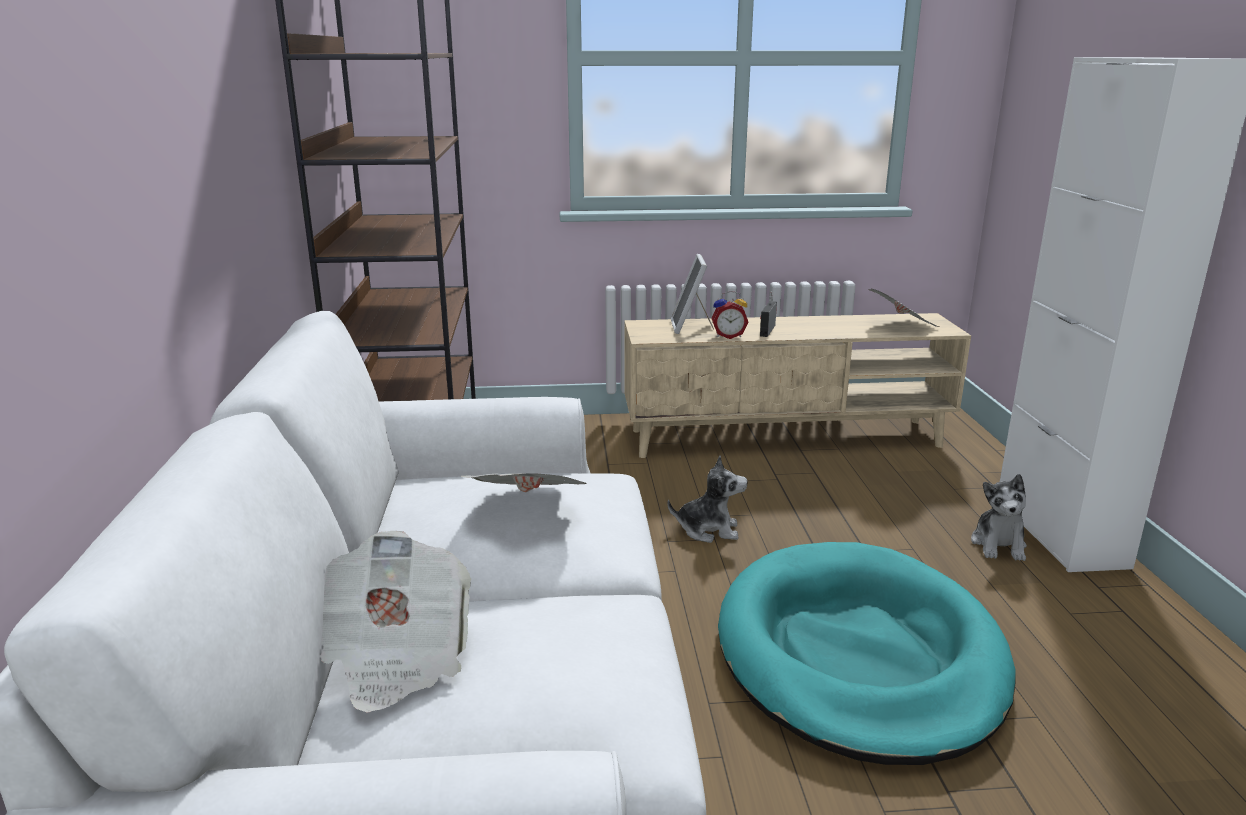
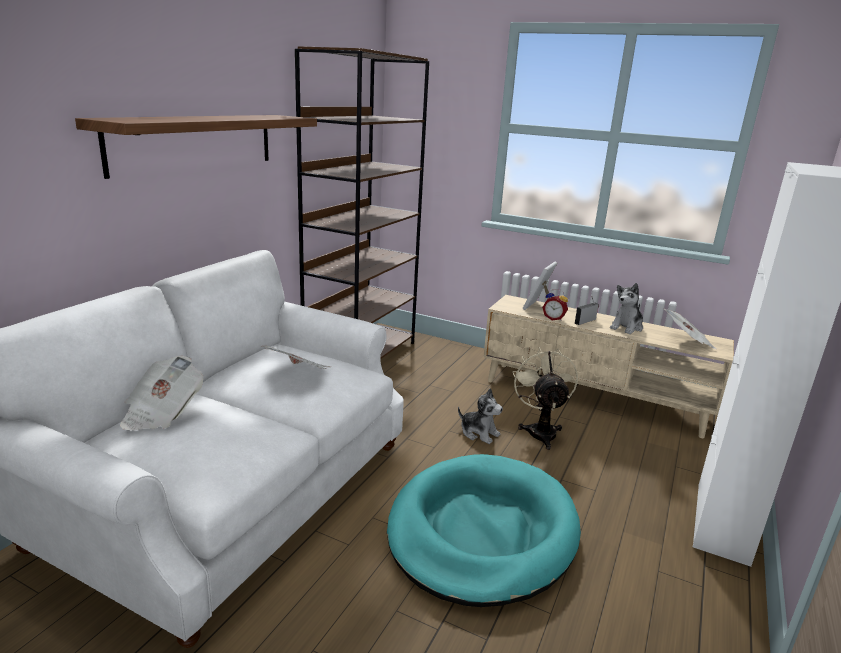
camera: 30 degrees right, 0 degrees up
(190, 106) = (195, 142): none -> shelf
(775, 499) = (540, 430): none -> beige fan
(999, 545) = (662, 511): plush toy -> plush toy (626, 327)

